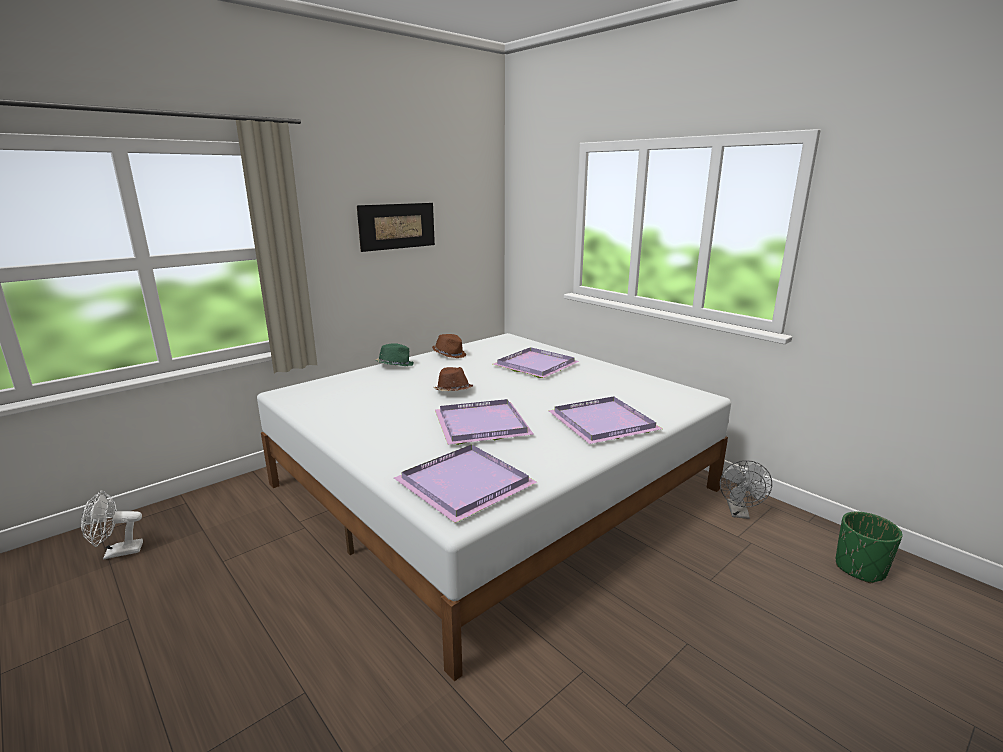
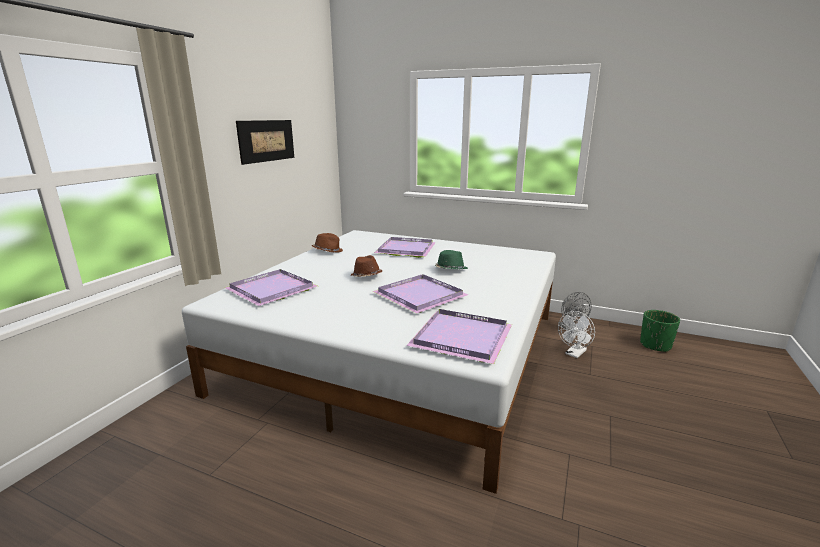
camera: 25 degrees left, 0 degrees up
(117, 552) = (72, 505): white fan -> white fan (574, 354)
(395, 365) = (290, 265): green hat -> green hat (450, 270)
(605, 423) = (502, 279): purple tray -> purple tray (273, 289)

